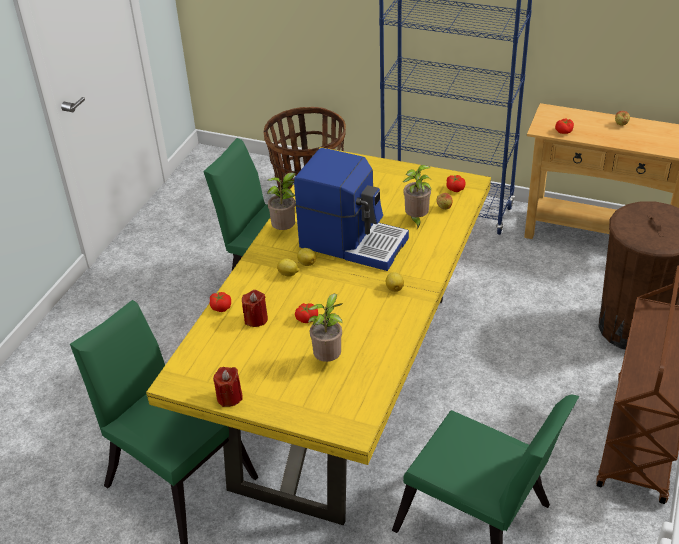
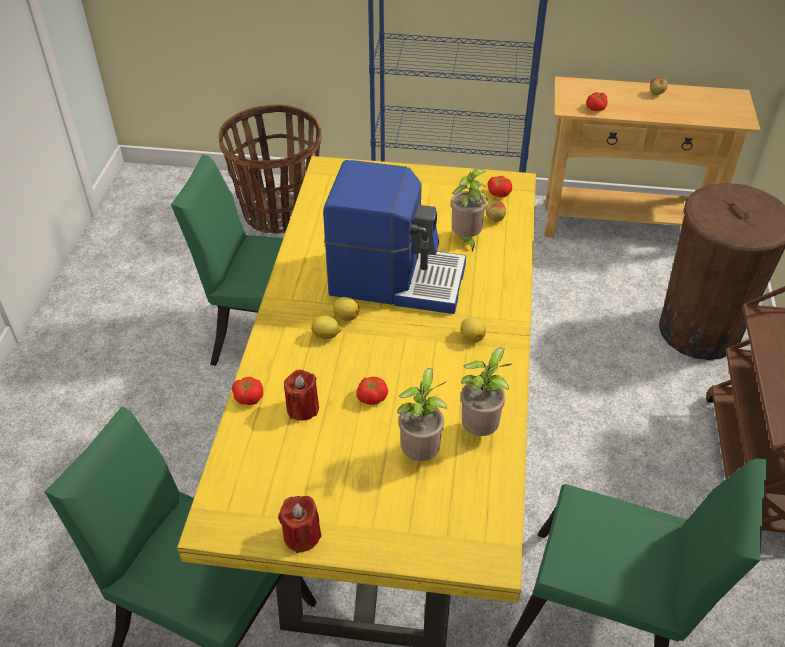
camera: 15 degrees left, 5 degrees up
(285, 230) = (303, 274): potted plant -> potted plant (481, 430)

